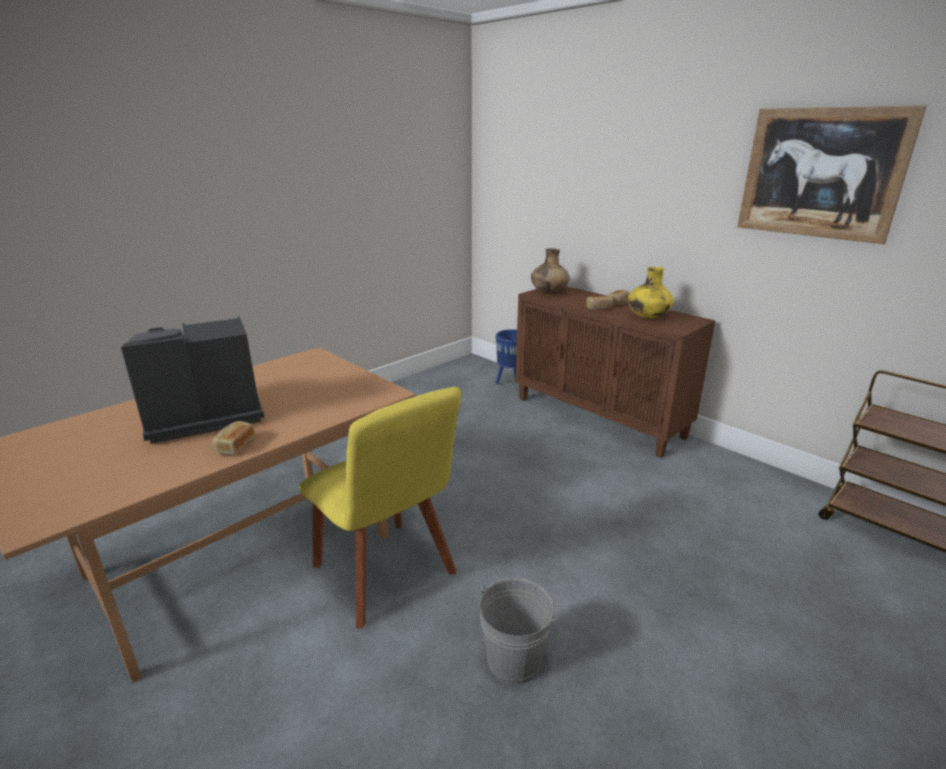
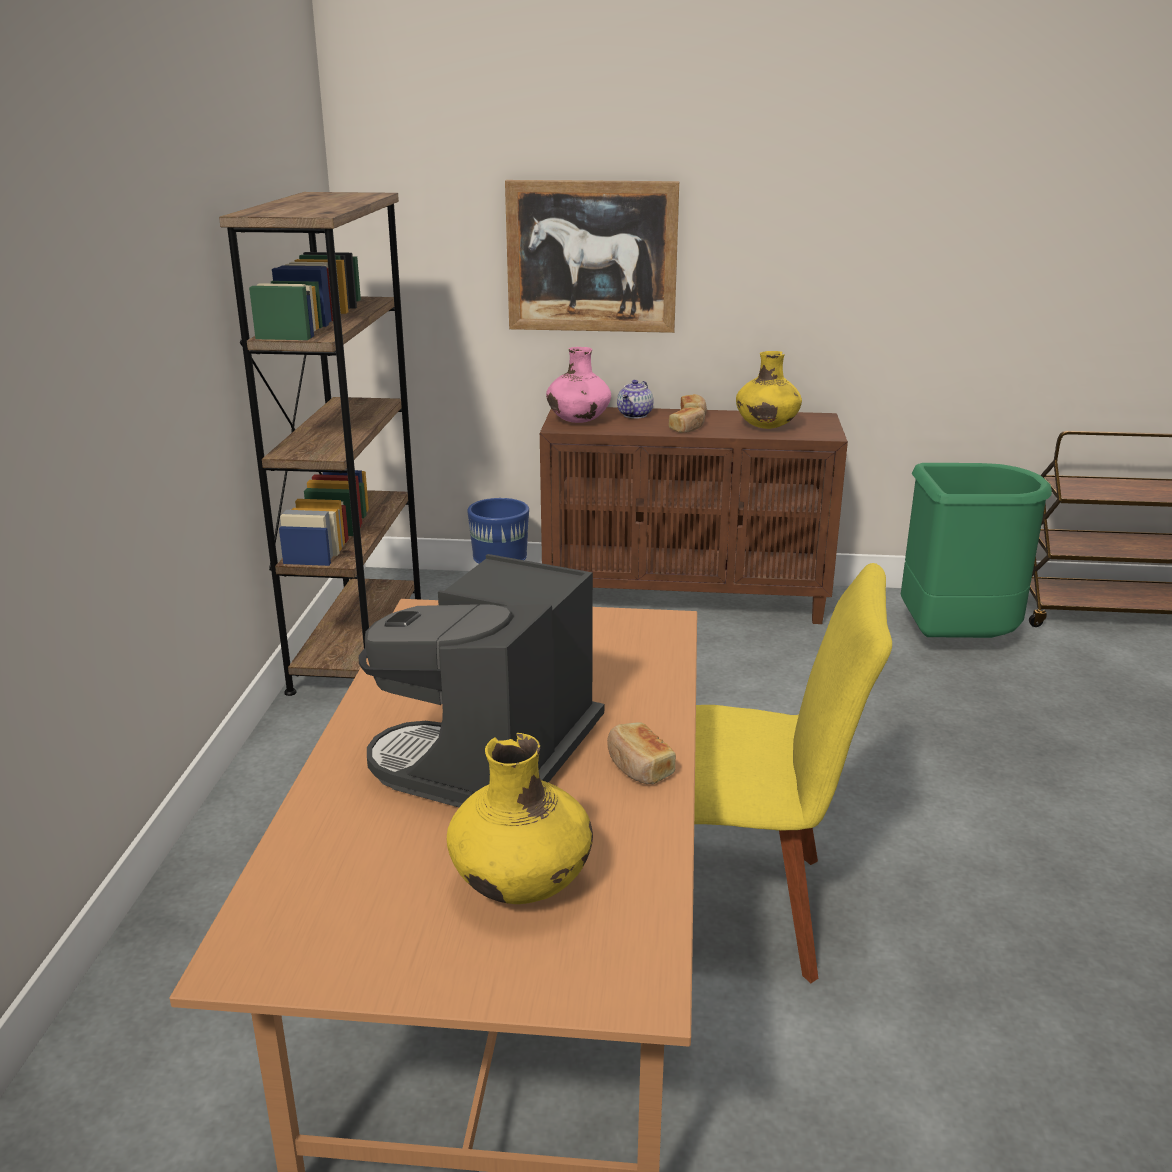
camera: 40 degrees left, 0 degrees up
(101, 467) = (522, 885): none -> yellow vase
(417, 385) = (359, 648): none -> brown bookcase
(514, 660) = (1001, 906): grey bucket -> none
(548, 293) = (578, 421): brown vase -> pink vase
(586, 296) = (635, 415): none -> teapot
(740, 501) = (954, 640): none -> green trash can
(821, 173) = (952, 204): picture -> picture (591, 257)

